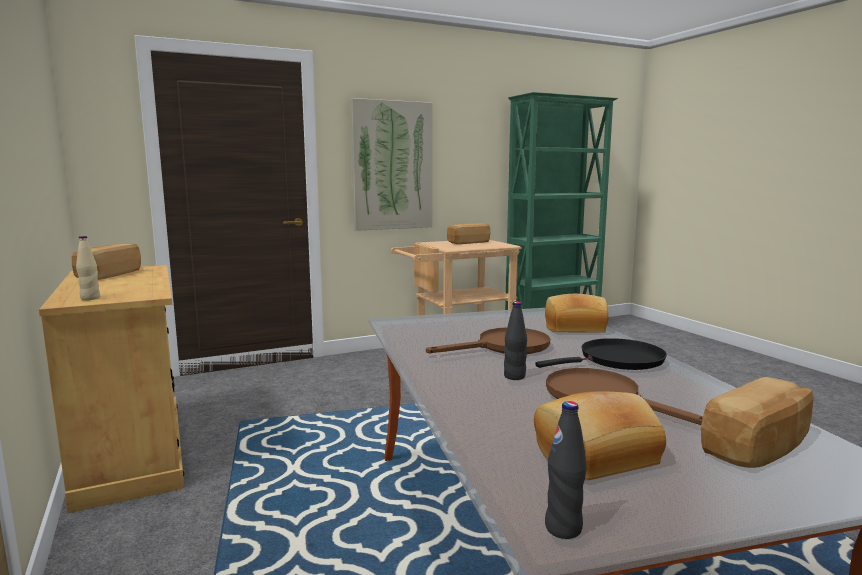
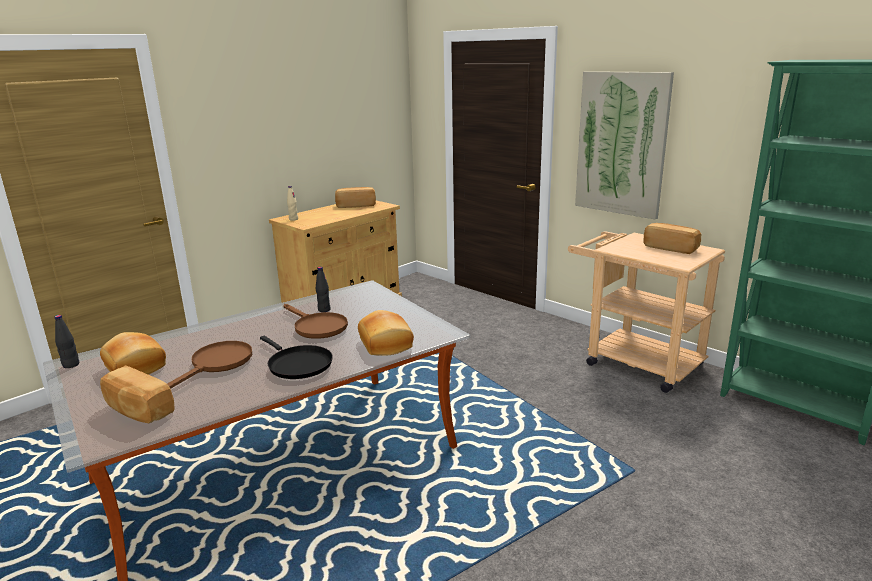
camera: 70 degrees right, 10 degrees up
(514, 376) = (252, 337): black bottle -> black bottle (324, 310)

